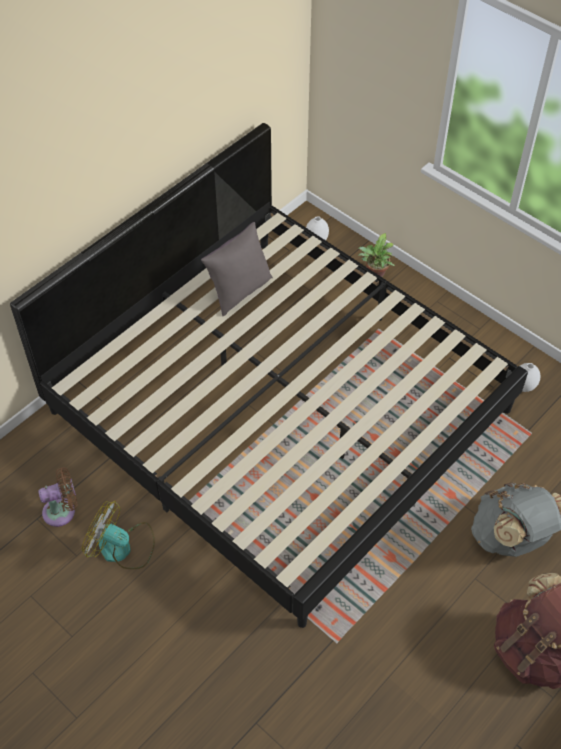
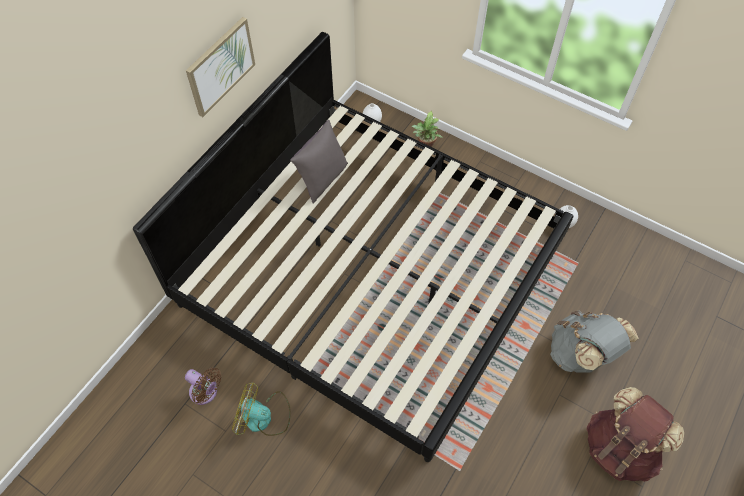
camera: 10 degrees left, 5 degrees up
(62, 511) = (205, 393): brown fan -> brown fan turned 60 degrees clockwise
(134, 141) = (220, 66): none -> picture

